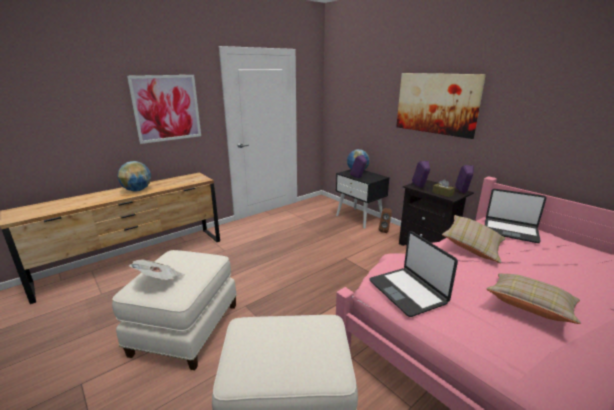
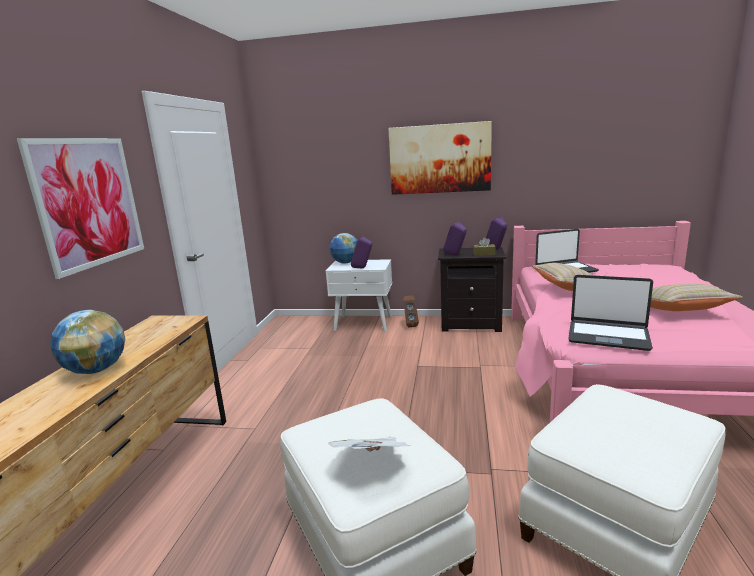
camera: 40 degrees left, 5 degrees down
(359, 218) = (363, 323): black nightstand -> white nightstand

